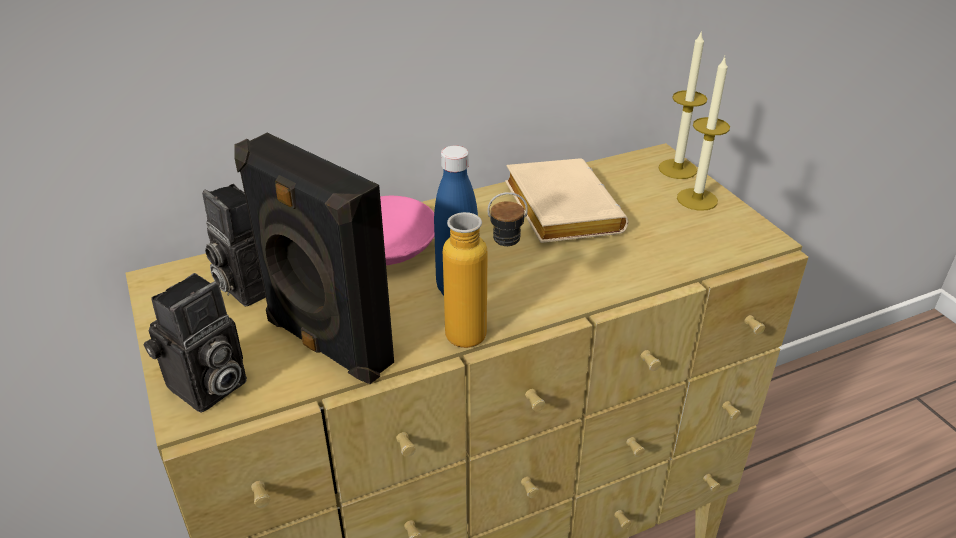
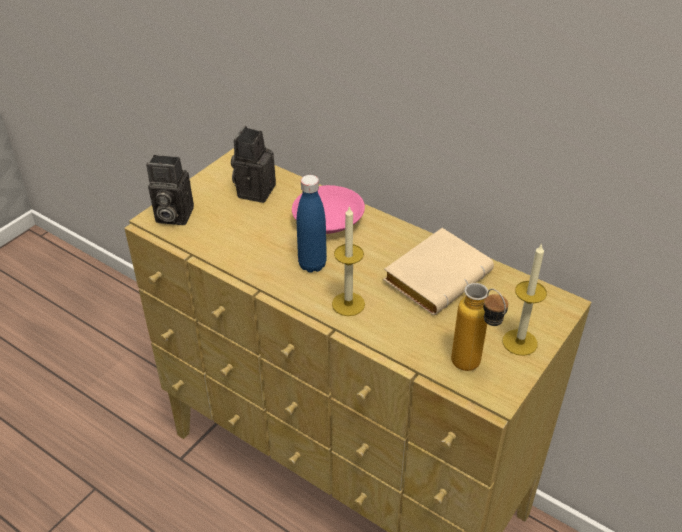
camera: 60 degrees right, 5 degrees up
(326, 344) = (229, 237): black speaker -> none
(483, 335) = (278, 291): bottle -> bottle (473, 369)
(677, 169) = (555, 319): candle -> candle (348, 304)

